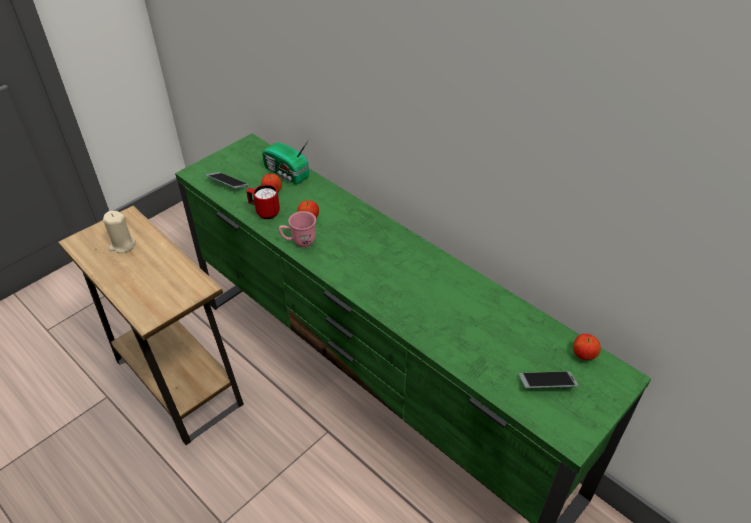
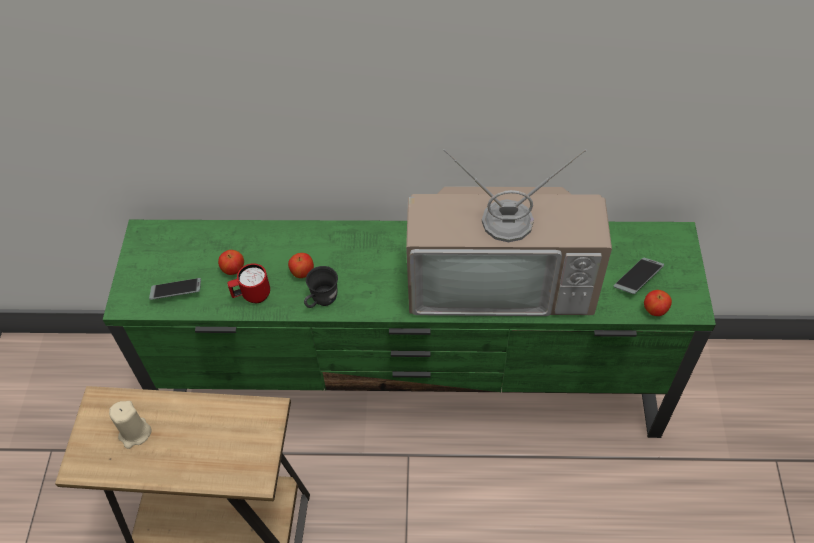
camera: 40 degrees left, 10 degrees up
(286, 173) = (223, 240): radio -> none
(299, 242) = (321, 301): pink mug -> grey mug
(435, 309) = (501, 279): none -> television
(583, 355) = (639, 237): apple -> apple (655, 310)

